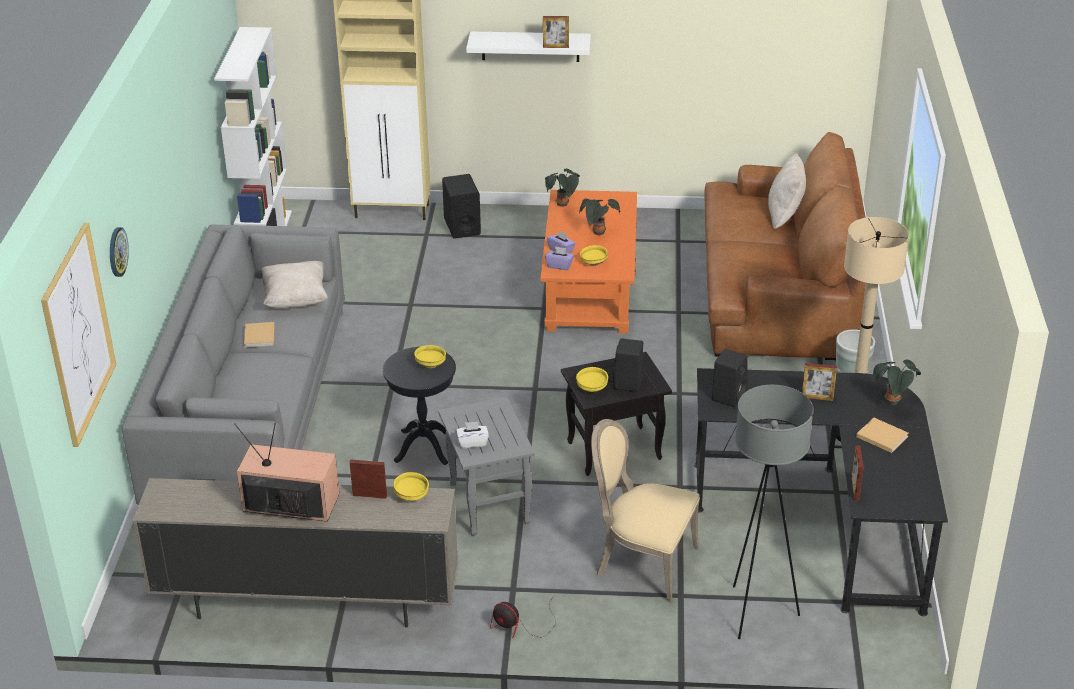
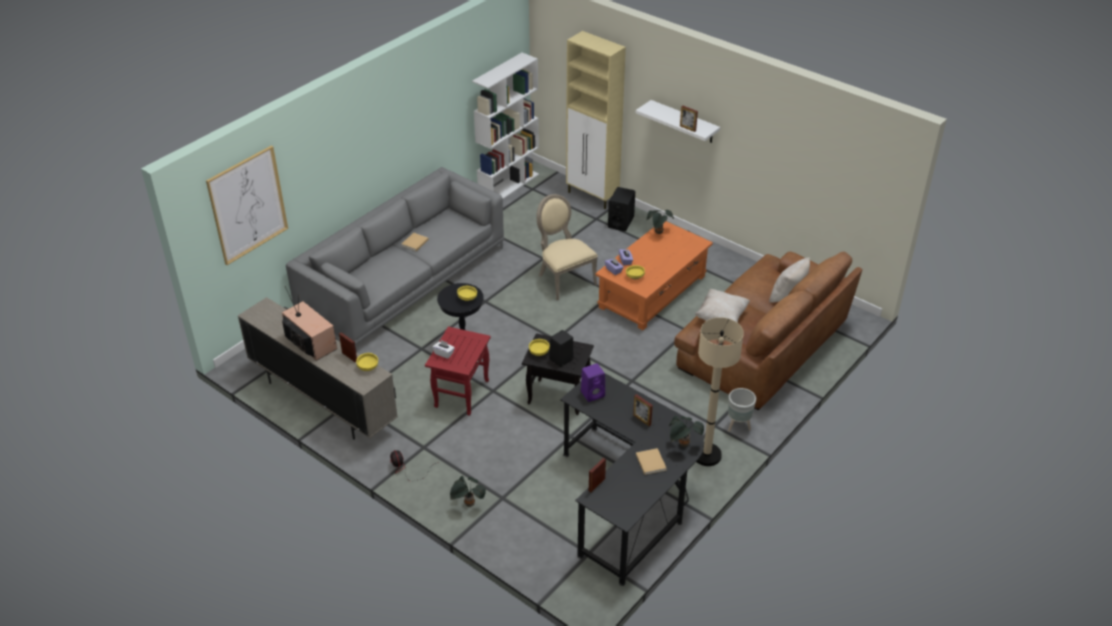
camera: 35 degrees right, 5 degrees up
(117, 251) = (311, 166): wall clock -> none
(295, 298) = (454, 228): beige pillow -> beige pillow (721, 317)
(487, 503) = (461, 393): grey side table -> red side table
(598, 233) = (659, 259): potted plant -> potted plant (468, 504)
(642, 562) = (503, 468): beige chair -> beige chair (564, 279)
(729, 396) = (593, 393): black speaker -> purple speaker
(756, 612) = (531, 530): grey floor lamp -> none

